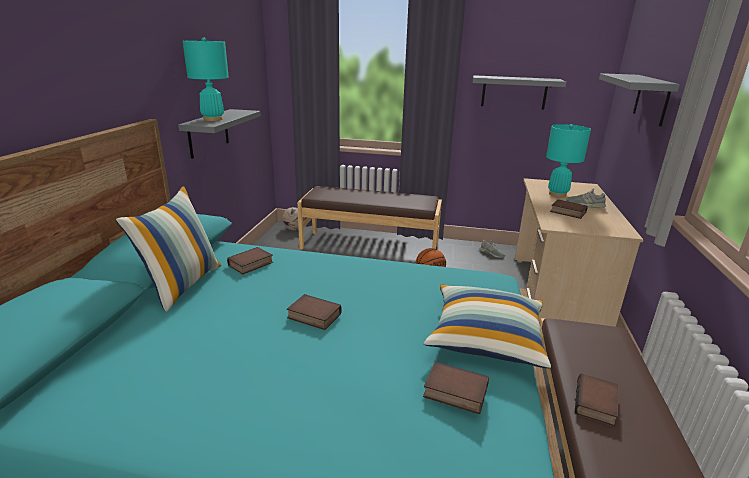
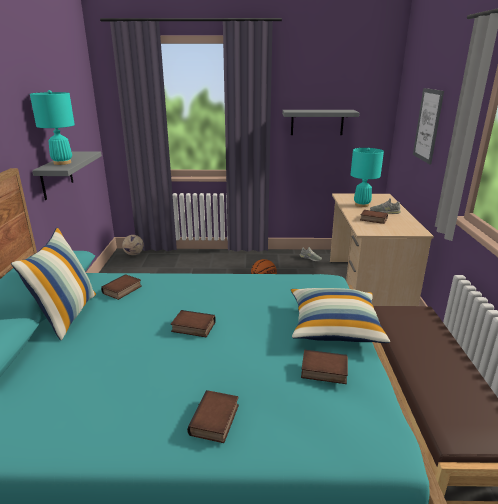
camera: 10 degrees left, 0 degrees up
(370, 246) = (206, 263): brown bench -> none
(597, 404) = (422, 366): book -> book (216, 421)
(651, 99) = (428, 125): grey shelf -> picture

